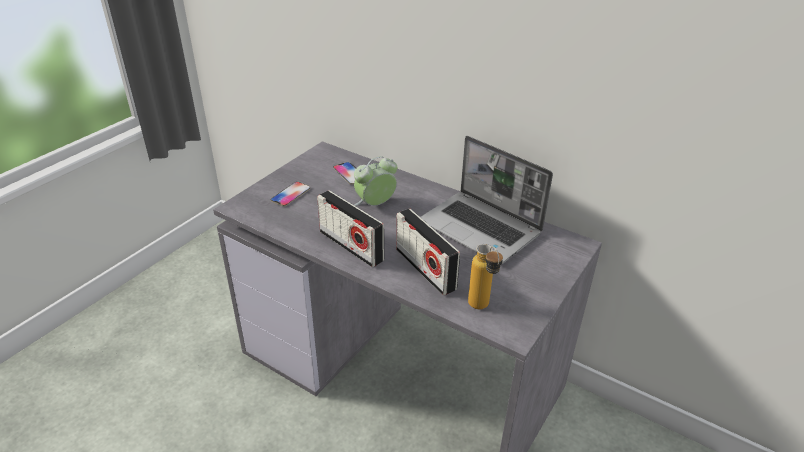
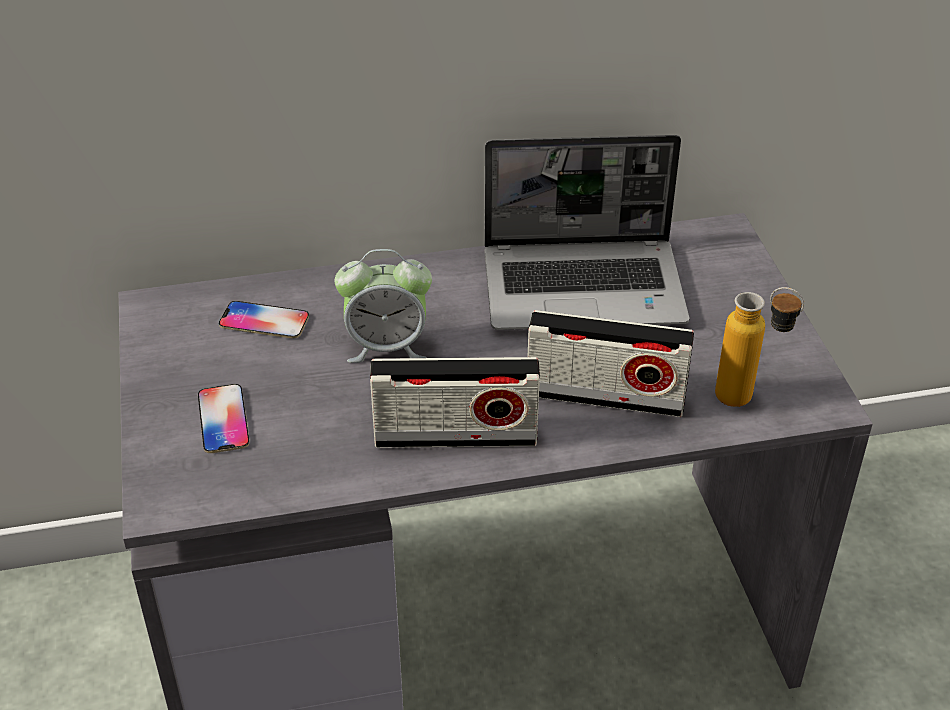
camera: 45 degrees left, 5 degrees up
(375, 204) = (387, 346): alarm clock -> alarm clock turned 105 degrees counterclockwise

